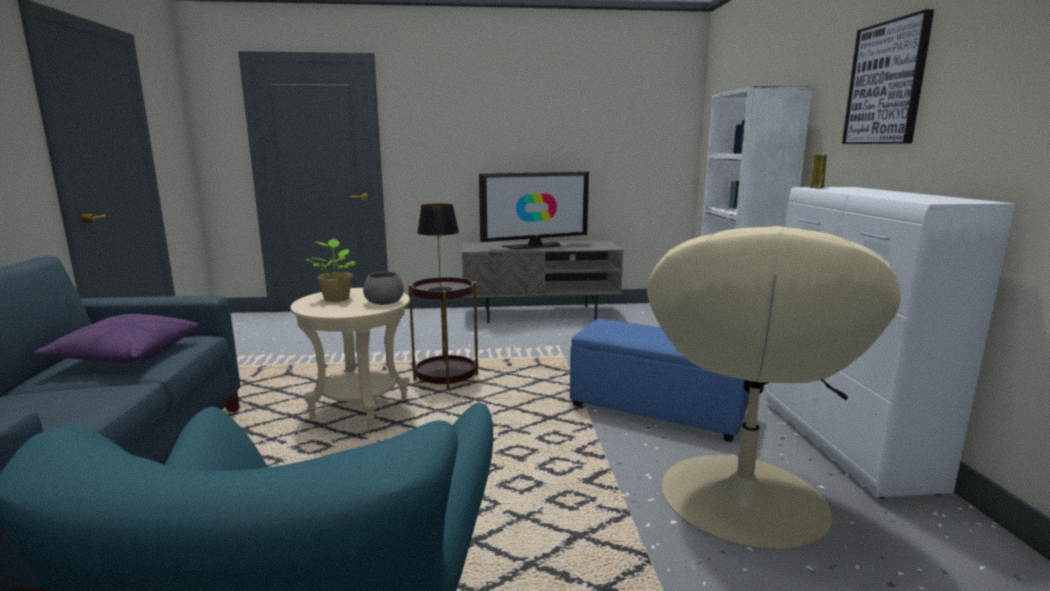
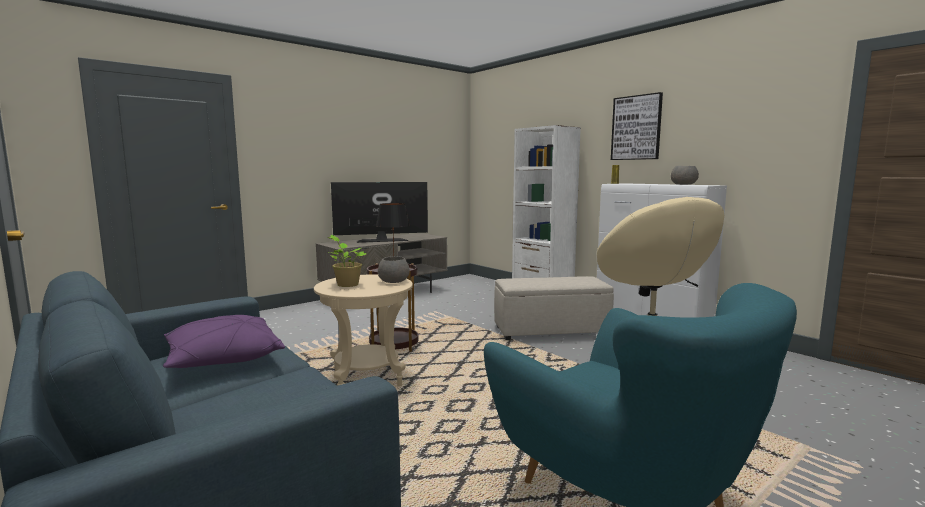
camera: 35 degrees left, 5 degrees down
(535, 246) = (381, 240): television -> television turned 135 degrees counterclockwise
(655, 409) = (550, 331): blue ottoman -> beige ottoman
(926, 196) = (683, 184): none -> grey bowl

